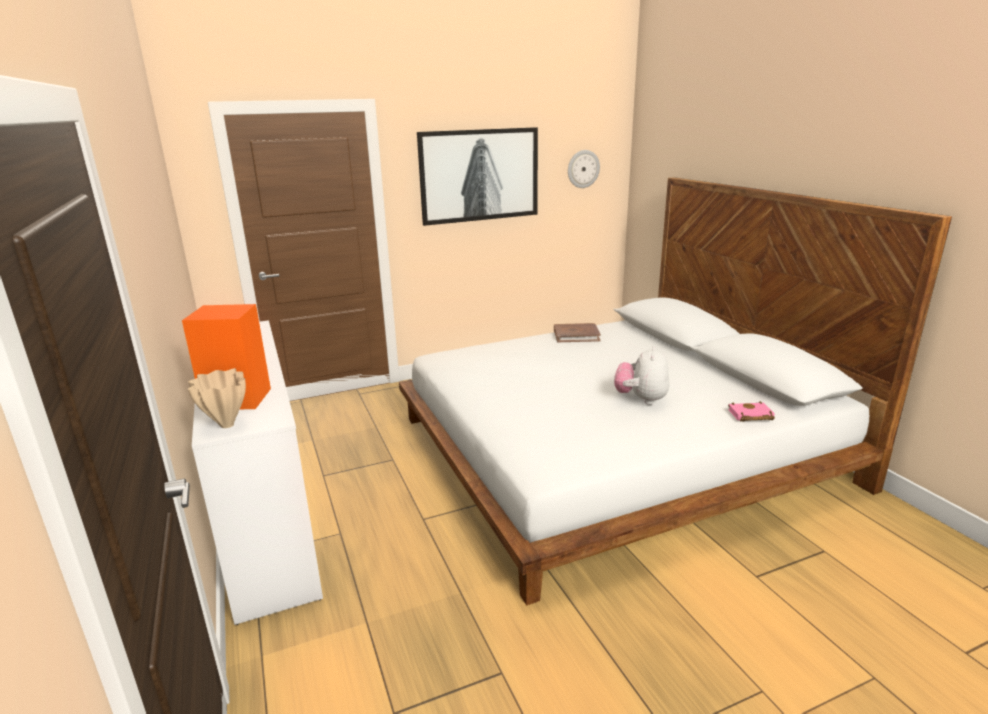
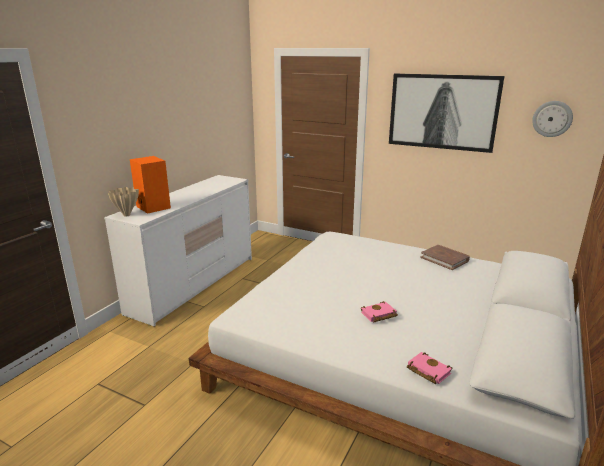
camera: 50 degrees right, 0 degrees up
(641, 399) = (378, 315): plush toy -> pink book

